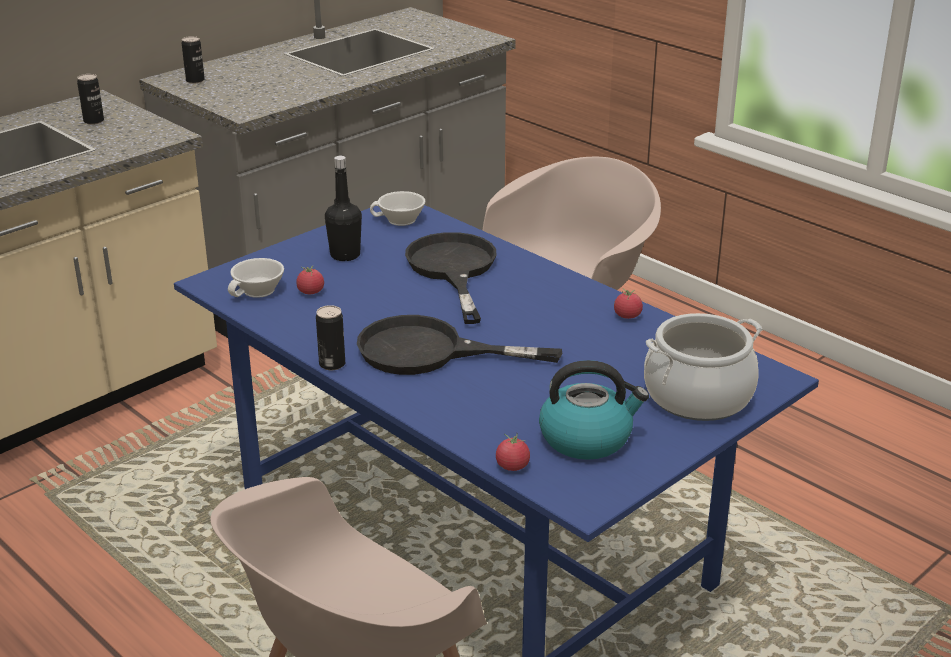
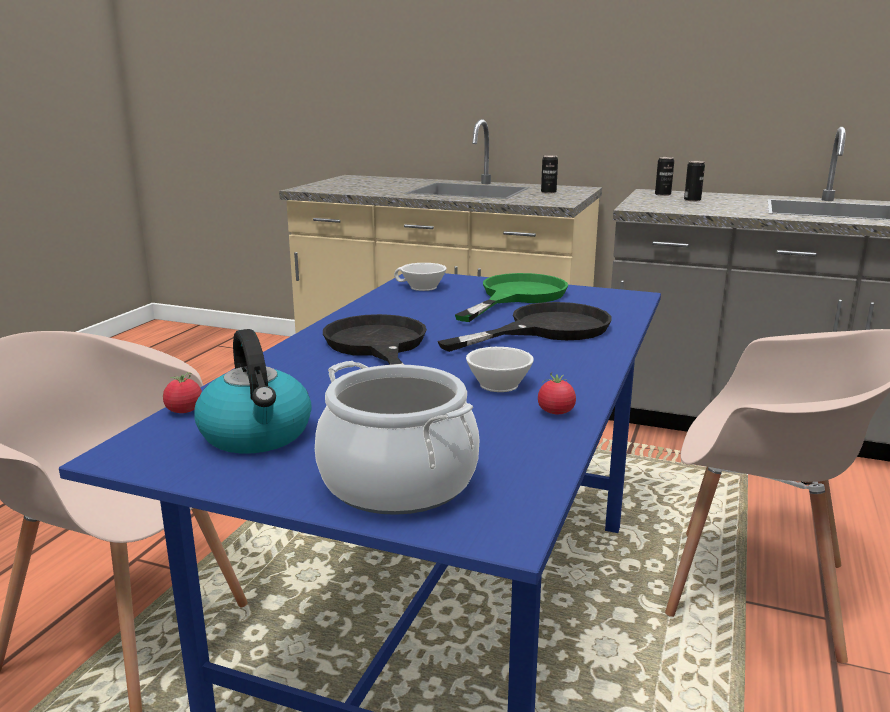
camera: 65 degrees right, 10 degrees down
(311, 292) = (439, 299): tomato -> none
(332, 364) = (326, 323): can -> can (692, 200)
(345, 255) = (516, 296): black bottle -> green frying pan
(400, 220) = (609, 299): white cup -> white cup (495, 384)

